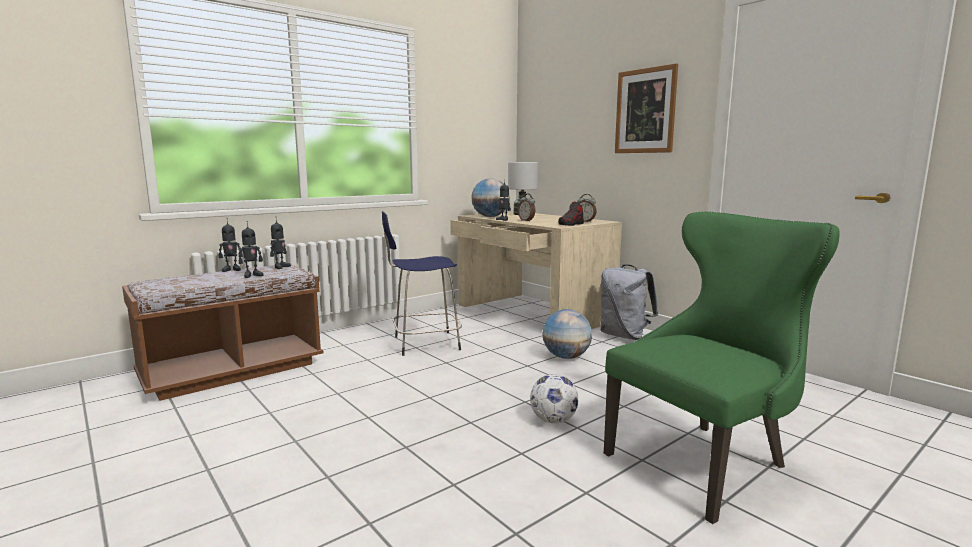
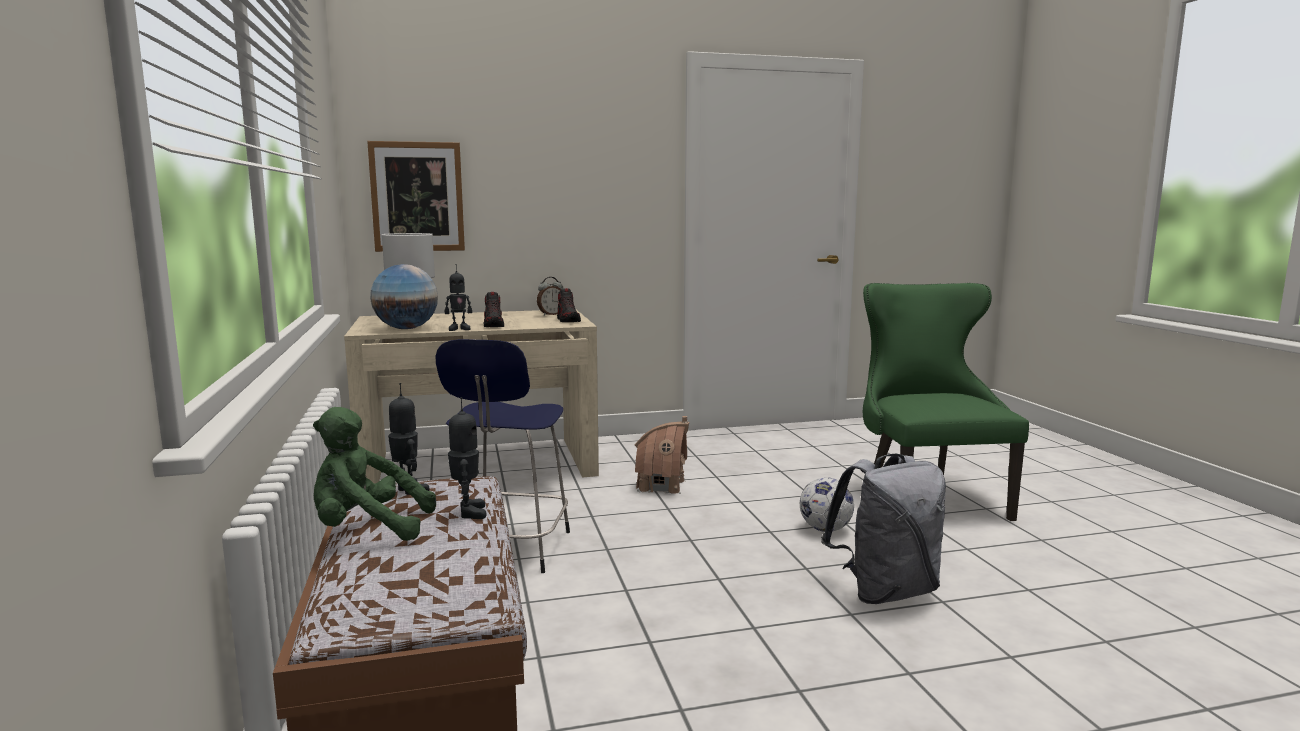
camera: 65 degrees left, 0 degrees up
(232, 270) = (367, 529): toy robot -> green plush toy
(527, 221) = (494, 325): alarm clock -> shoe
(566, 357) = (662, 485): globe -> toy house
(624, 336) = (629, 448): grey backpack -> grey backpack (885, 591)
(645, 111) = (596, 168): picture -> picture (417, 197)

